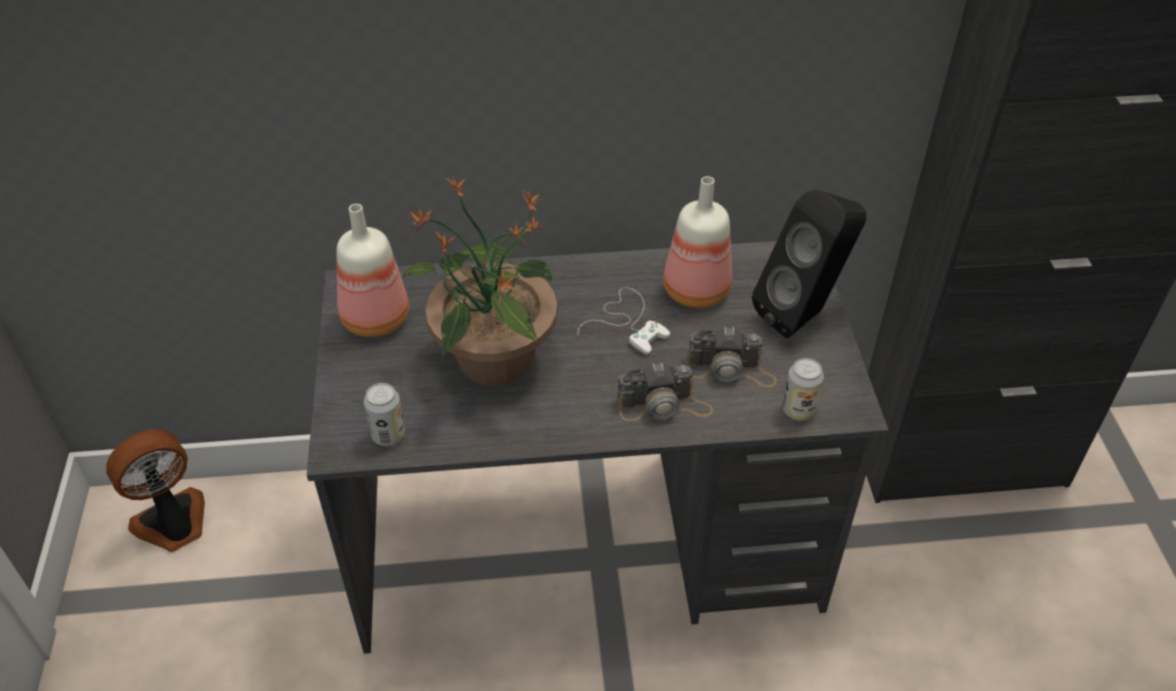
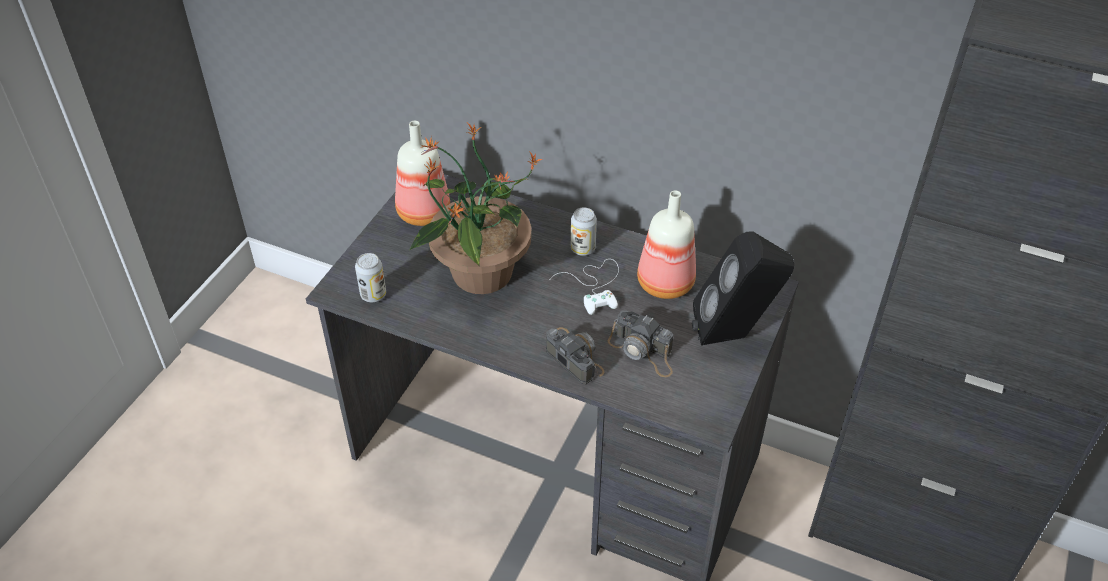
camera: 30 degrees right, 0 degrees up
(174, 524) = (290, 315): fan -> none
(664, 405) = (573, 355): camera -> camera turned 150 degrees counterclockwise
(798, 410) = (670, 403): can -> can (583, 249)

